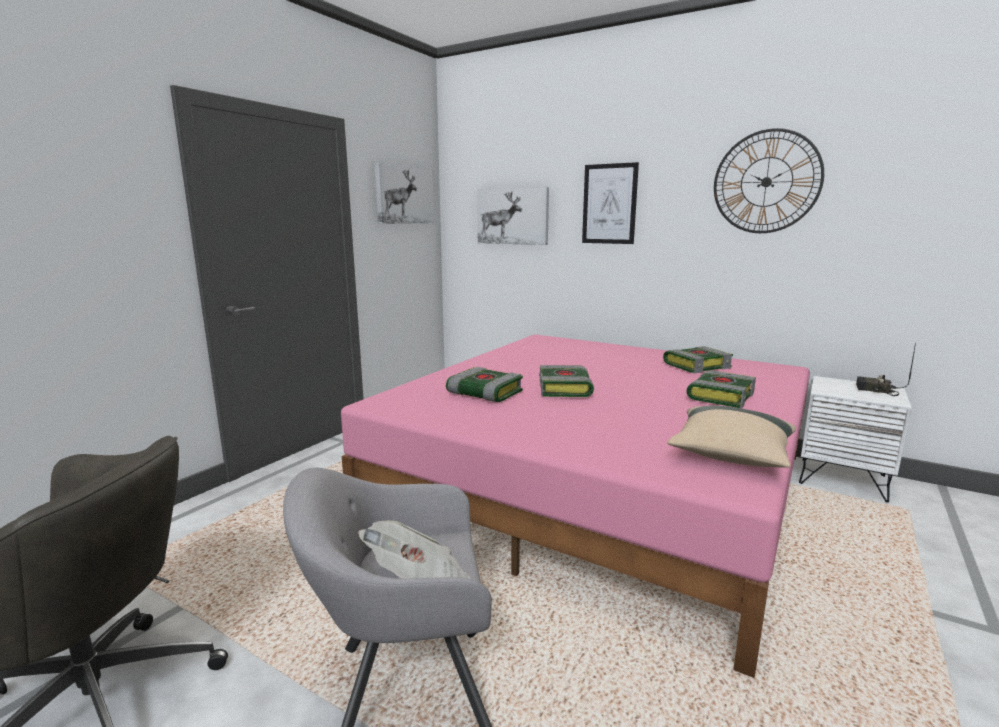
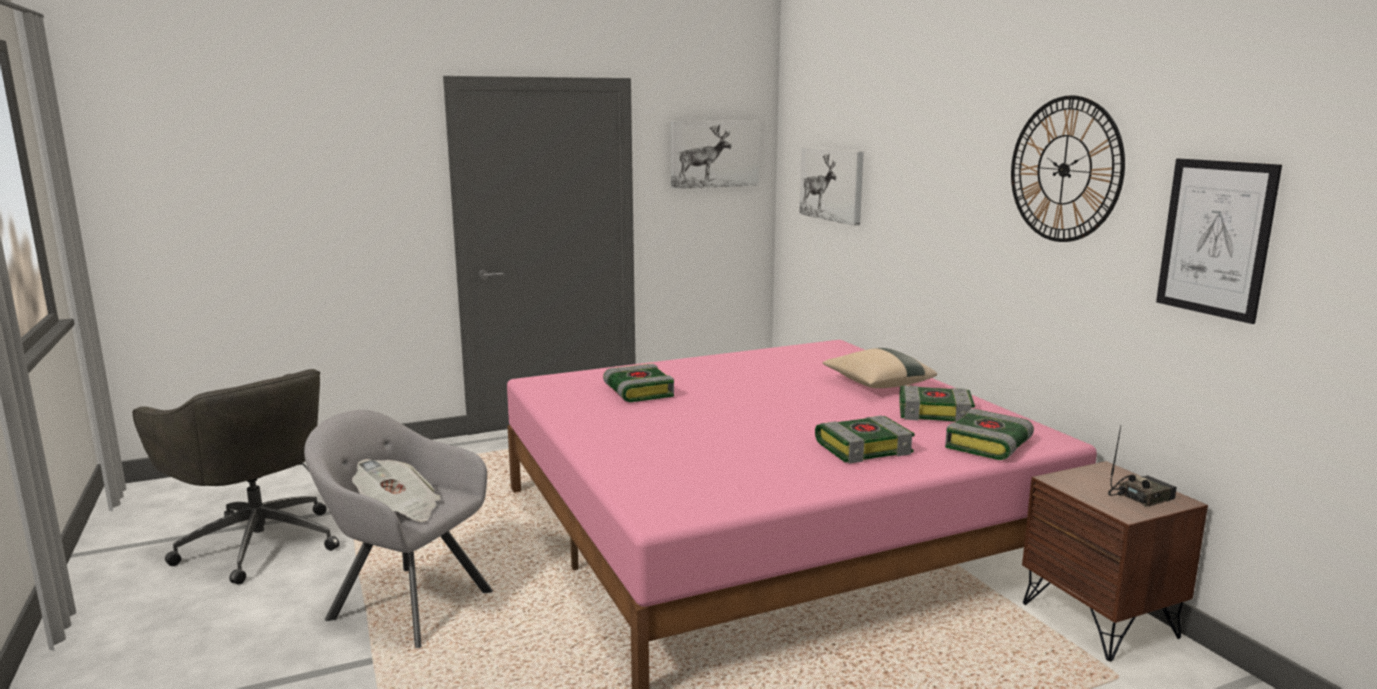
camera: 35 degrees right, 0 degrees up
(565, 389) = (719, 405): book -> book (989, 446)
(609, 204) = (915, 180): picture -> picture (1215, 238)
(730, 456) = (717, 495): beige pillow -> beige pillow (877, 384)
(842, 479) = (1100, 620): white nightstand -> brown nightstand
(875, 390) = (1140, 496): radio -> radio turned 90 degrees clockwise

